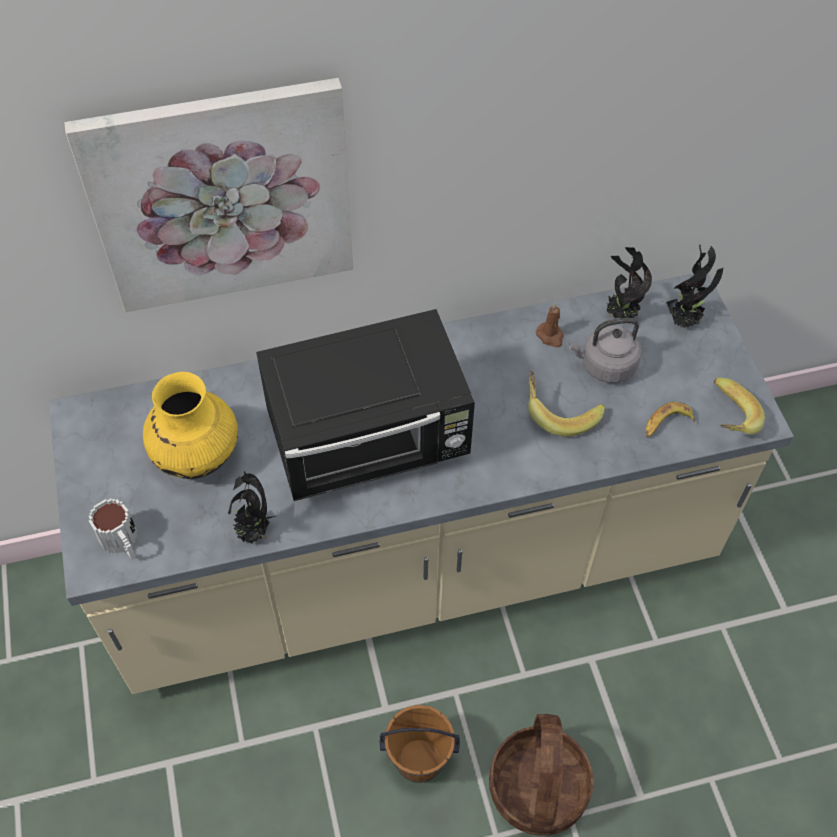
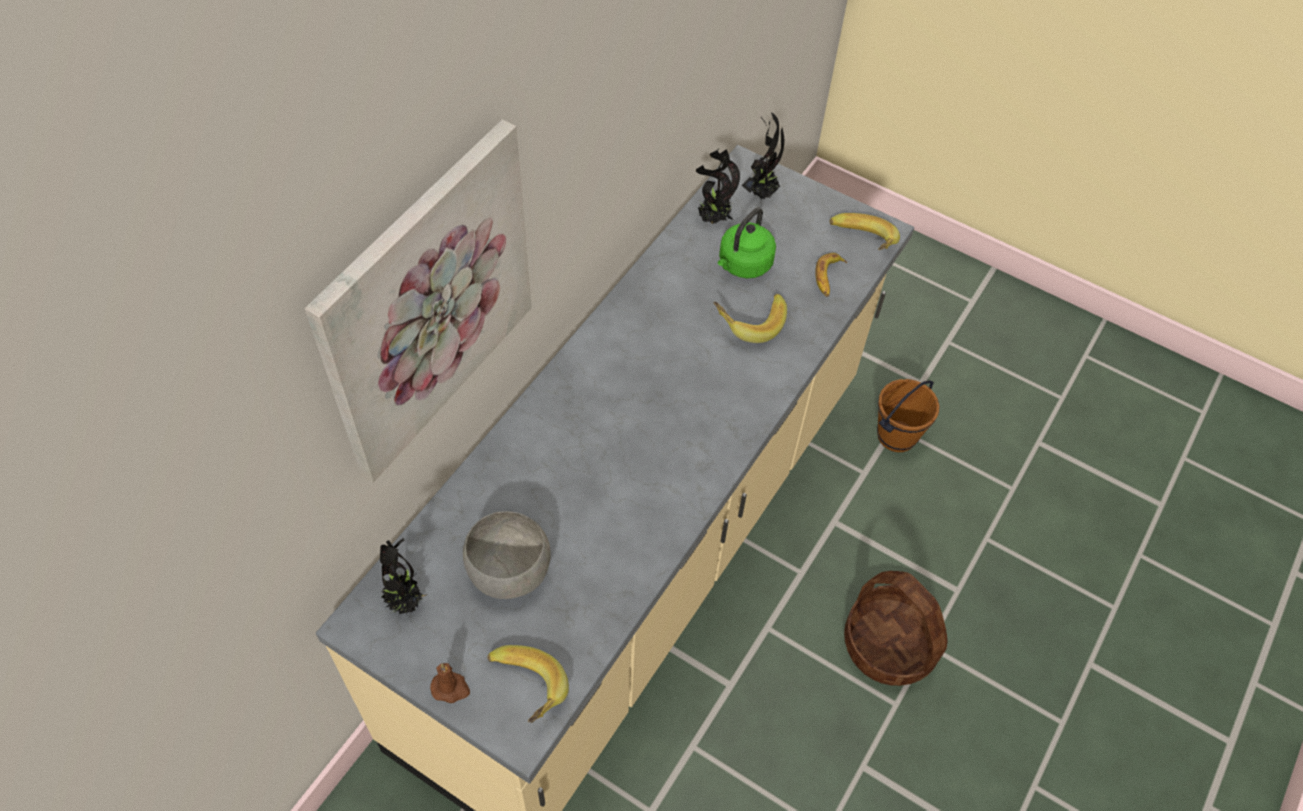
camera: 45 degrees left, 0 degrees up
(122, 542) = (525, 692): mug -> banana
(197, 455) = (507, 572): yellow vase -> grey bowl
(254, 533) = (624, 594): potted plant -> potted plant (406, 601)
(370, 441) = (635, 450): black microwave -> none
(419, 759) = (791, 699): brown bucket -> brown bucket (896, 435)
(550, 336) = (681, 270): brown candle -> brown candle (451, 688)
(605, 366) = (743, 265): grey kettle -> green kettle

